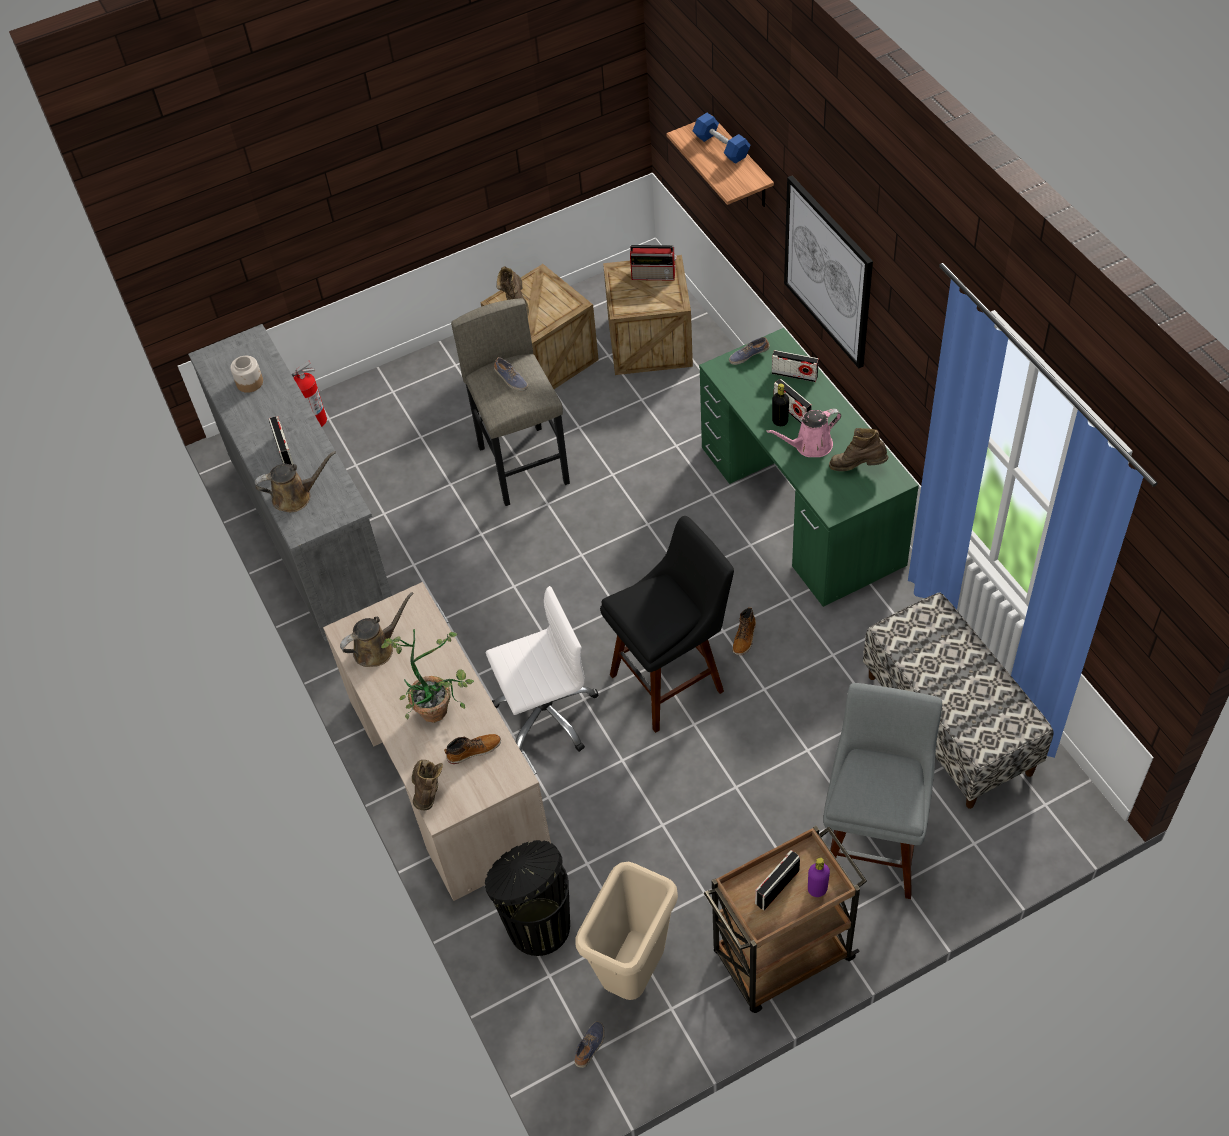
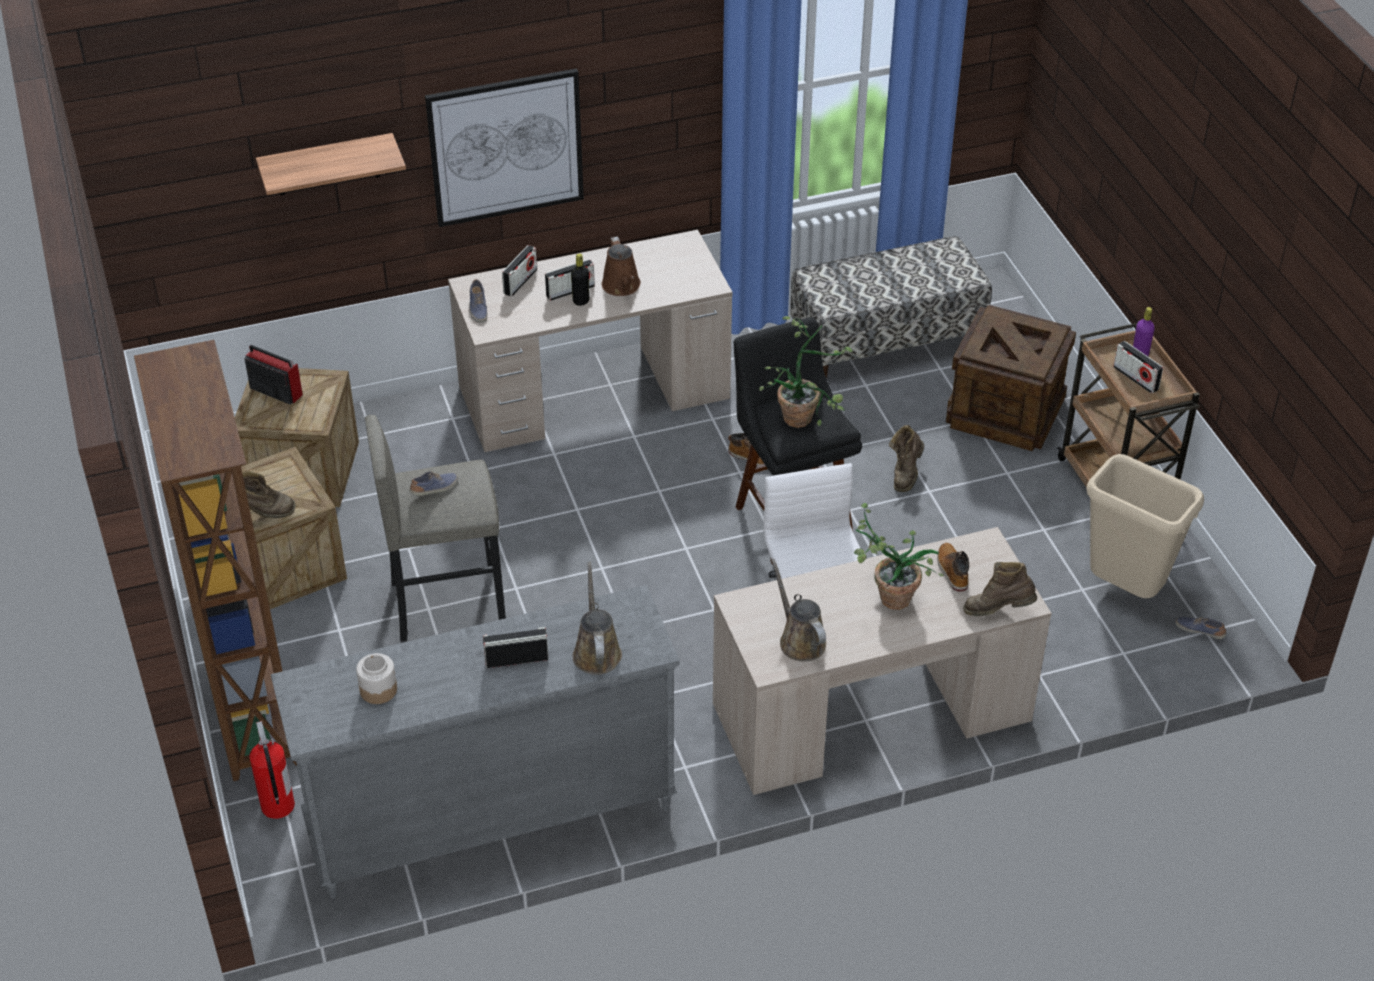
camera: 85 degrees left, 10 degrees down
(399, 385) = (255, 711): none -> brown bookcase
(537, 924) = (1066, 656): black trash can -> none
(654, 275) = (275, 390): radio -> radio turned 75 degrees counterclockwise
(657, 609) = (804, 415): none -> potted plant
(721, 147) = (315, 157): blue dumbbell -> none
(800, 505) = (595, 392): green desk -> beige desk
(809, 446) = (622, 287): pink watering can -> brown watering can
(857, 467) = (661, 261): brown boot -> brown boot (905, 474)
(873, 842) = (1004, 411): grey stool -> crate

